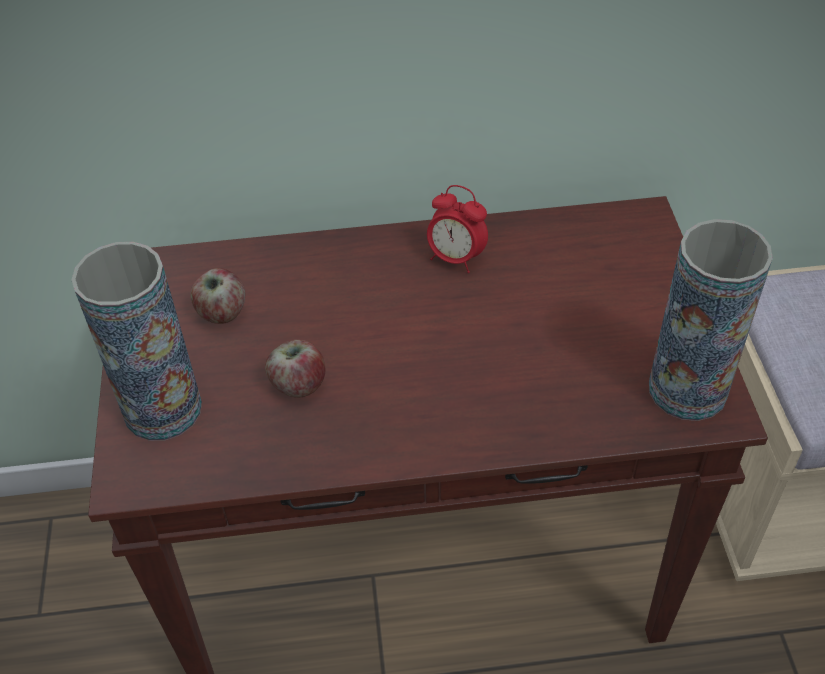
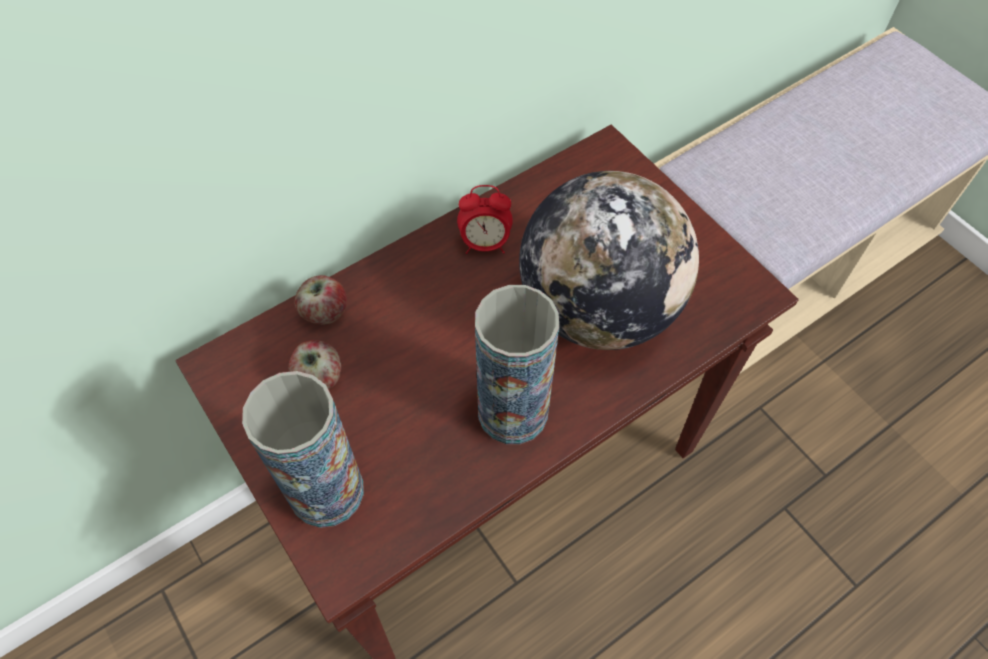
camera: 30 degrees left, 10 degrees up
(299, 384) = (430, 414): apple -> apple (325, 312)
(530, 359) = (598, 308): none -> globe
(687, 389) = (724, 284): vase -> vase (512, 412)

